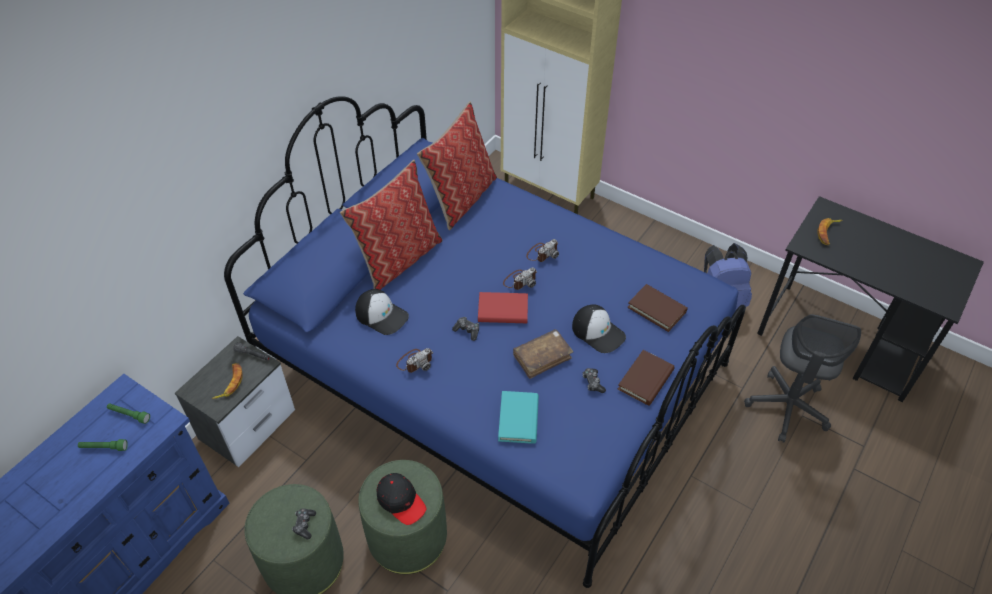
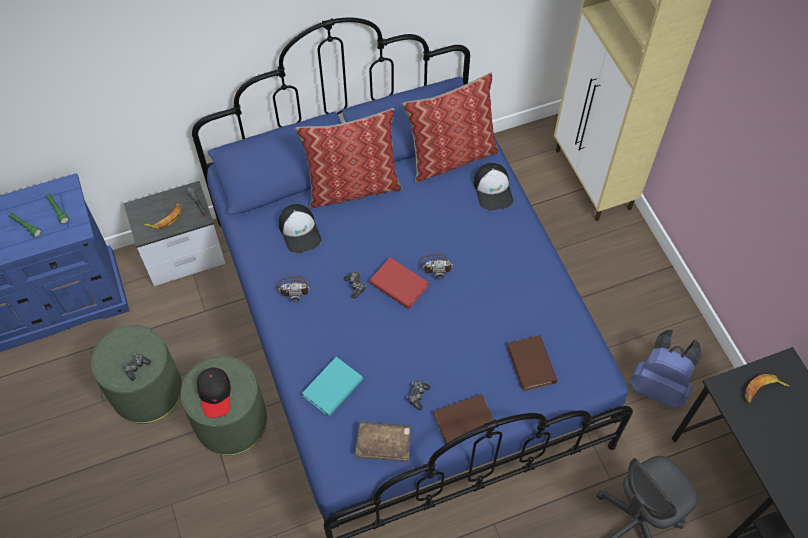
camera: 35 degrees right, 10 degrees up
(542, 253) = (477, 250): camera -> none
(542, 357) = (396, 347): brown book -> brown book (383, 444)
(598, 332) = (462, 353): cap -> cap (493, 190)

